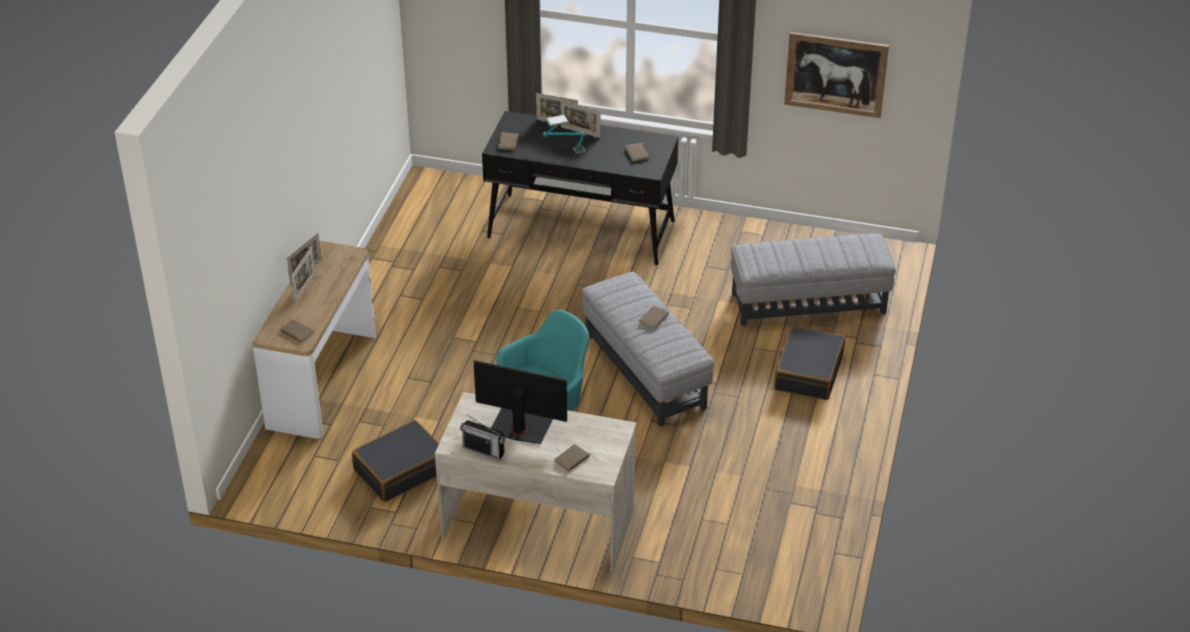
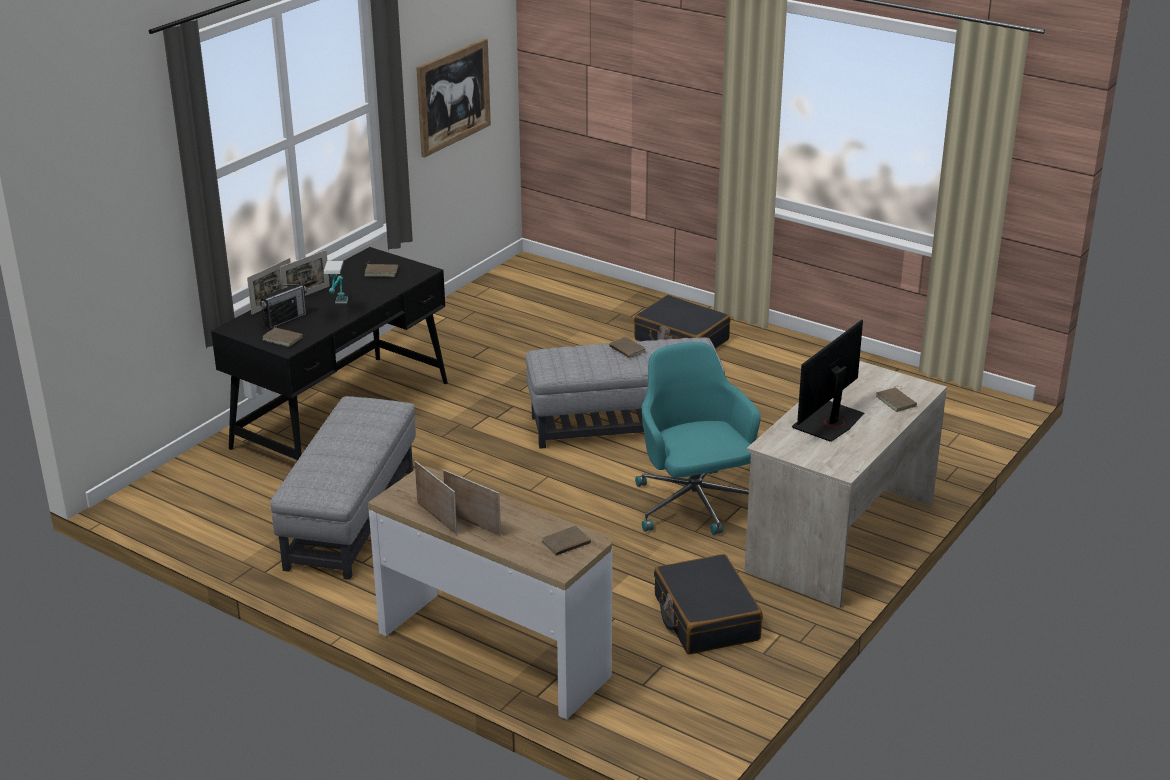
camera: 70 degrees left, 10 degrees down
(484, 450) = (859, 450): radio -> radio (285, 319)
(808, 303) = (575, 318): grey ottoman -> grey ottoman (350, 518)

